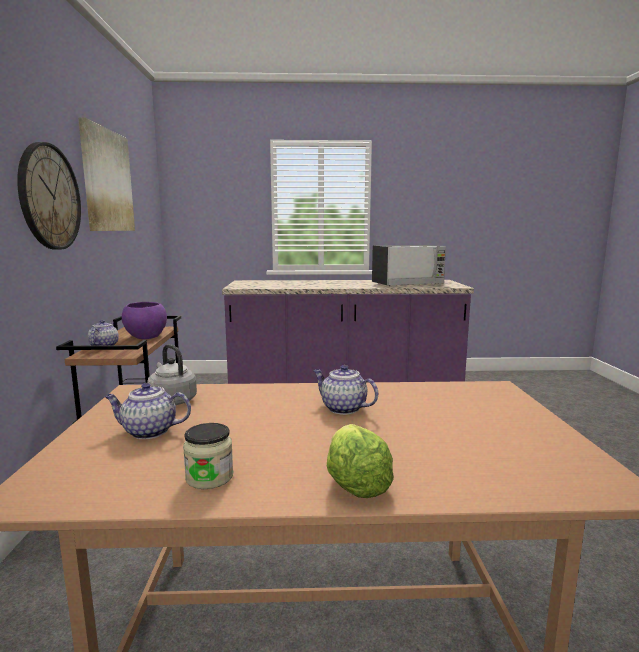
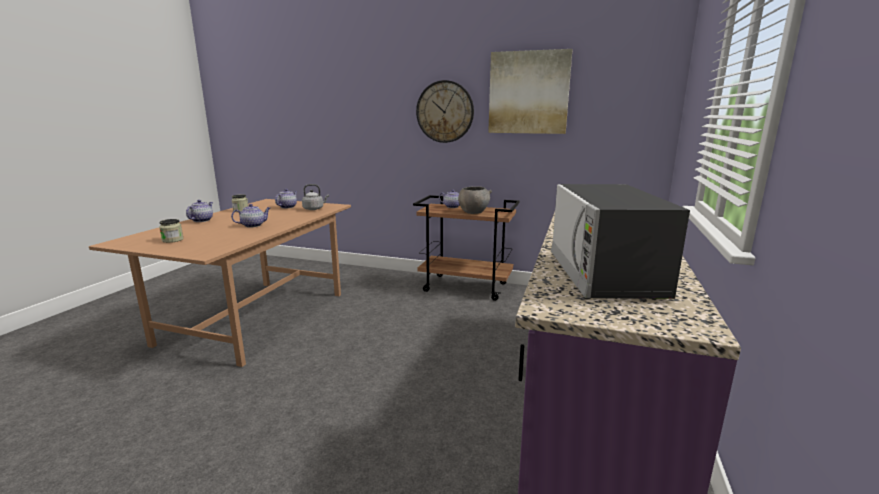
camera: 110 degrees right, 5 degrees up
(145, 337) = (473, 212): purple bowl -> grey bowl
(355, 481) = (202, 220): lettuce -> teapot
(501, 434) = (172, 240): none -> jar

